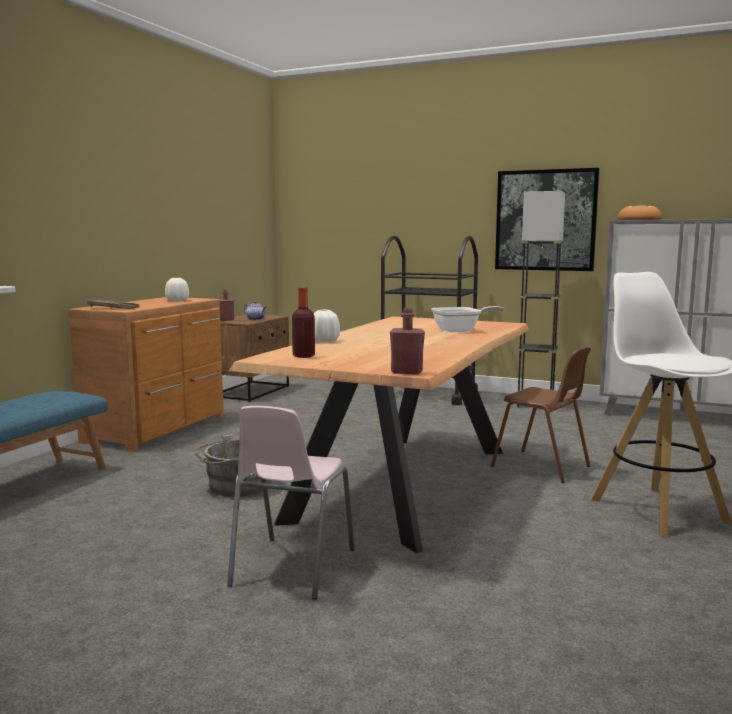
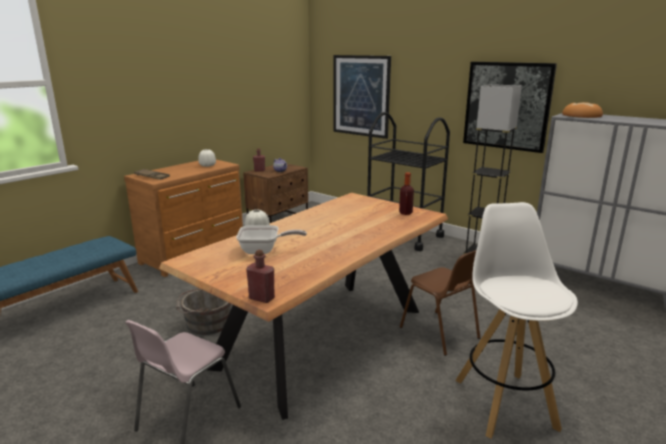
camera: 15 degrees right, 10 degrees up
(303, 356) = (216, 259): bottle -> bottle (405, 213)
(352, 223) = (361, 96): none -> picture
(461, 330) = (378, 224): frying pan -> frying pan (264, 250)

